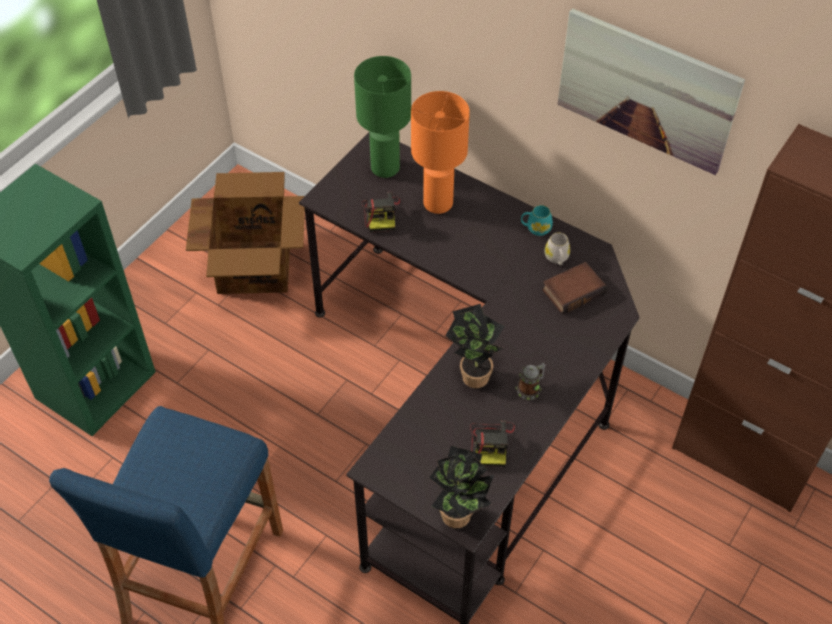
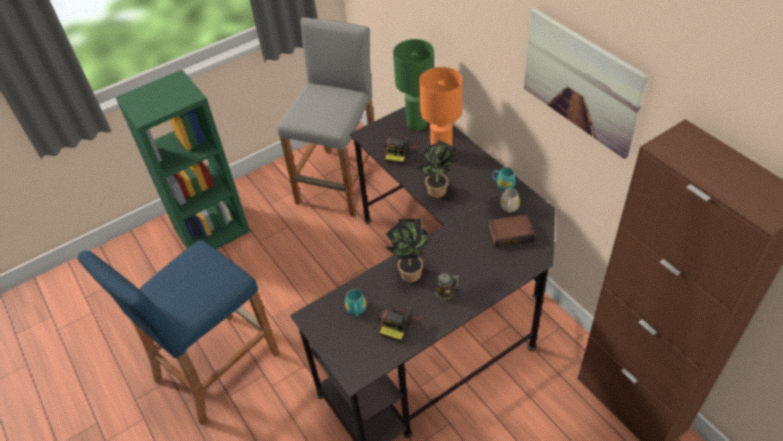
camera: 25 degrees right, 5 degrees down
(255, 265) = (340, 182): cardboard box -> grey stool
(430, 443) = (356, 310): none -> turquoise mug
(459, 518) = (351, 368): potted plant -> potted plant (438, 193)

